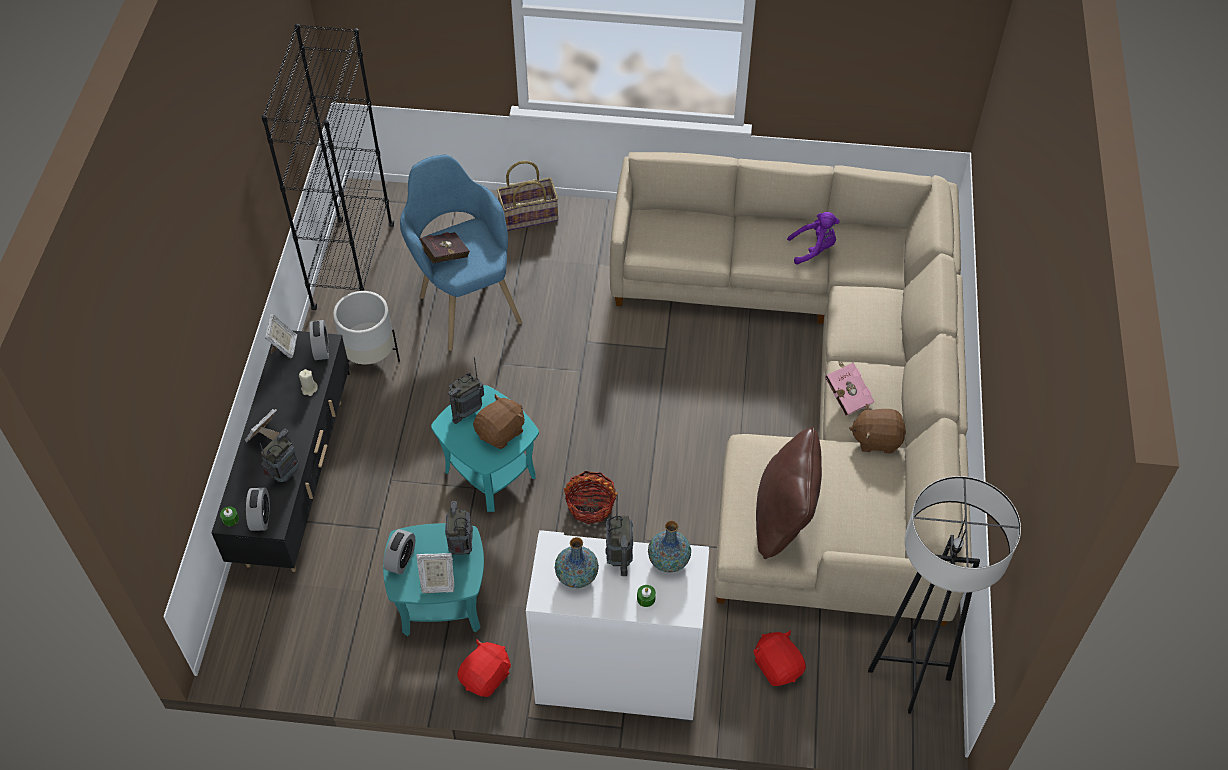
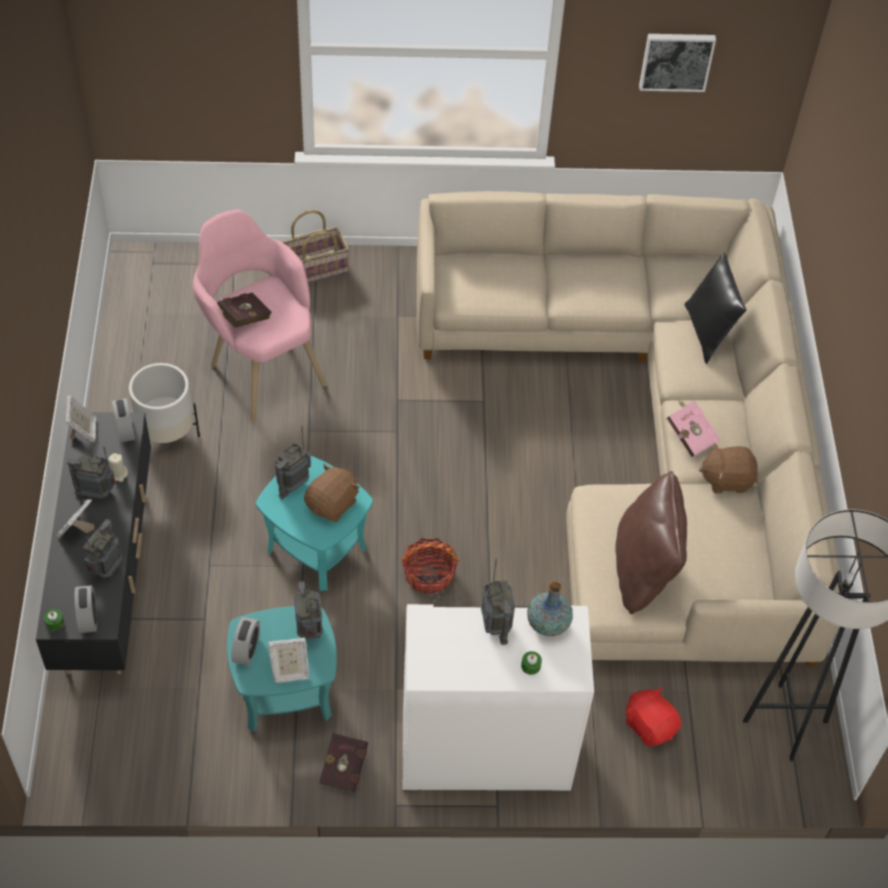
camera: 10 degrees left, 0 degrees up
(287, 404) = (97, 492): none -> radio
(353, 267) = (132, 338): black bookcase -> none
(465, 300) = (260, 365): blue armchair -> pink armchair
(486, 677) = (345, 767): red plush toy -> red book
(576, 576) = (454, 648): vase -> none
(814, 249) = (632, 284): purple plush toy -> none
(865, 39) = (676, 60): none -> picture
(880, 299) = (708, 332): none -> black pillow

